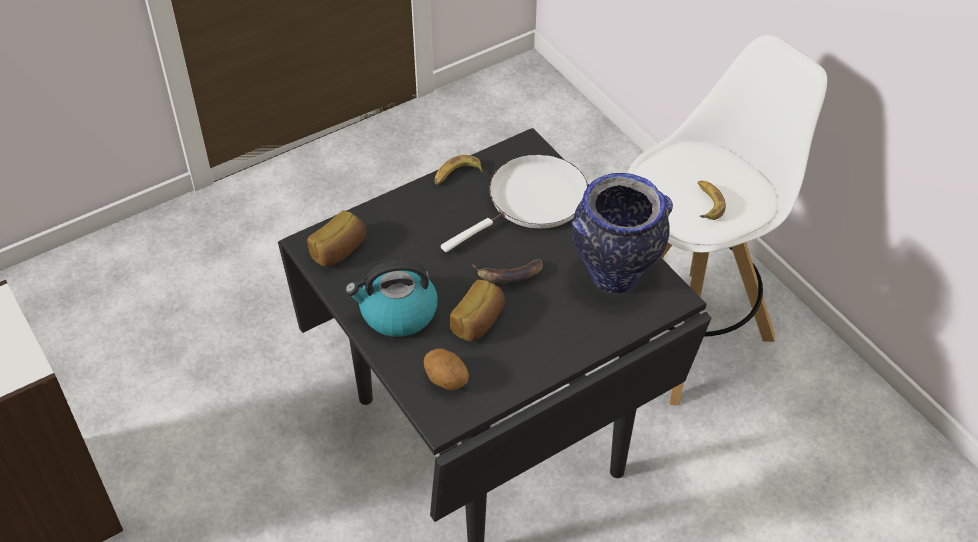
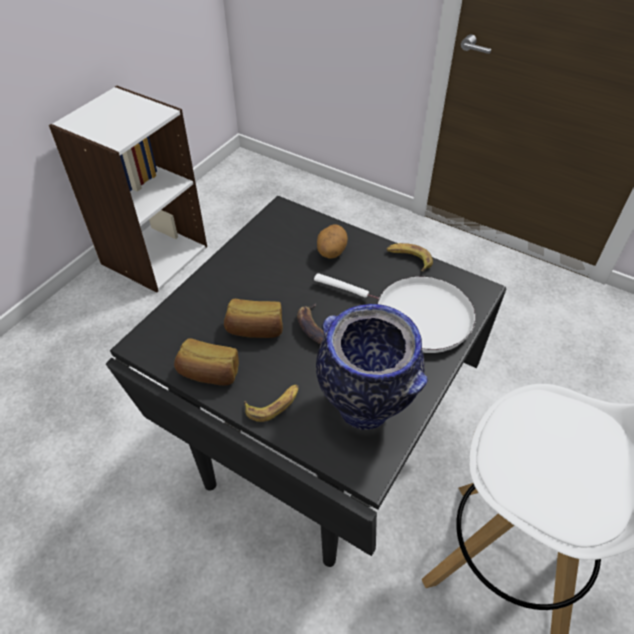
camera: 65 degrees right, 0 degrees up
(339, 251) = (284, 226): bread -> bread (209, 374)
(397, 313) = (239, 278): kettle -> none
(445, 380) = (182, 331): potato -> potato (331, 252)
(707, 203) = (539, 467): banana -> banana (273, 404)

